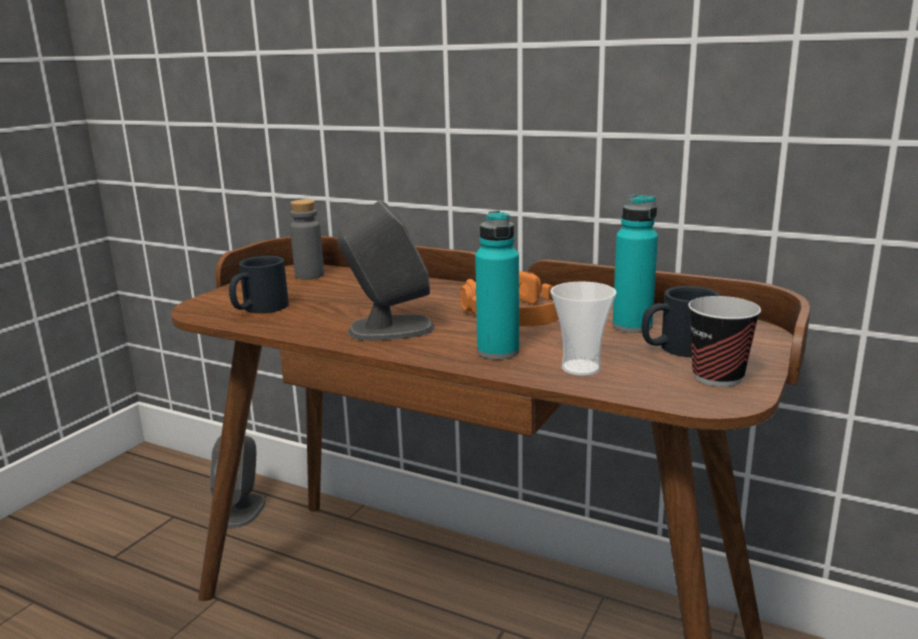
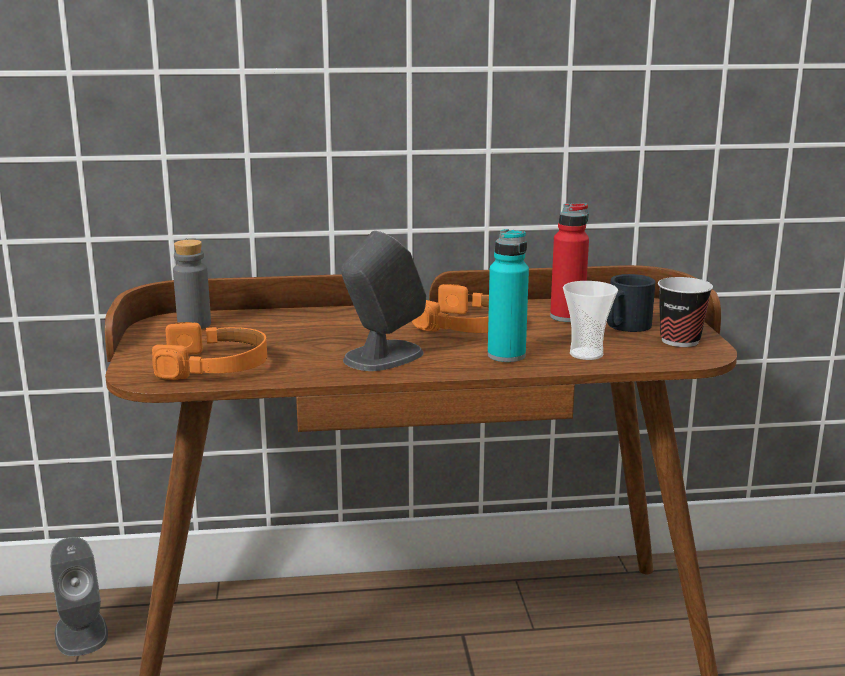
camera: 35 degrees left, 0 degrees up
(259, 309) = (214, 365): black mug -> orange headphones
(632, 326) = (567, 317): turquoise bottle -> red bottle

